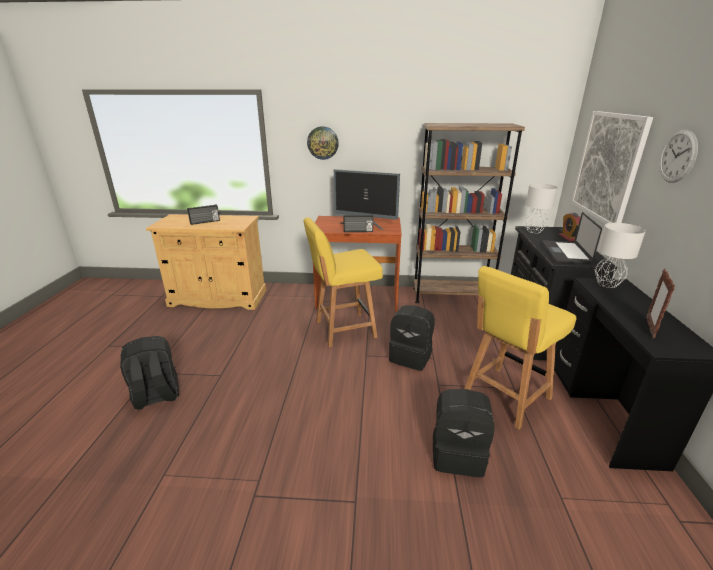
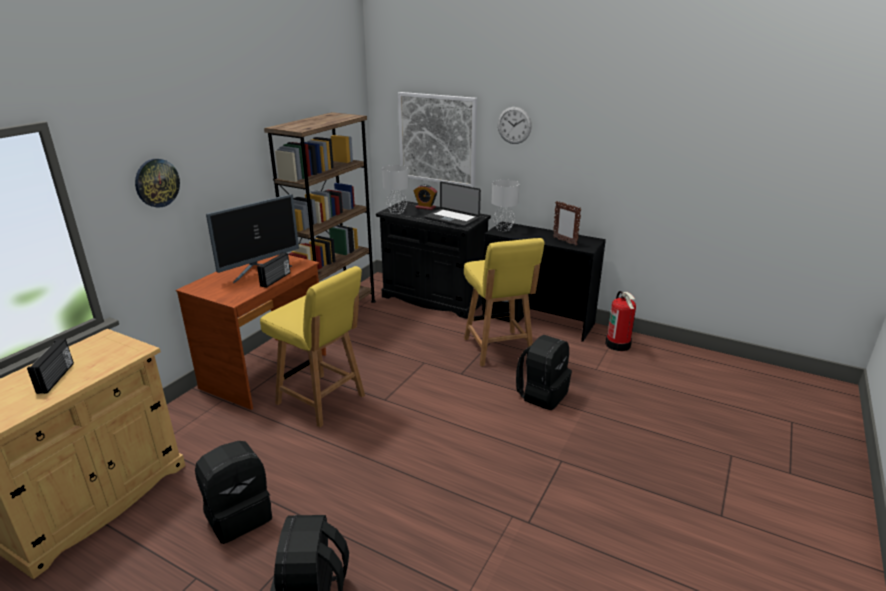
camera: 65 degrees left, 0 degrees up
(343, 329) = (322, 400): yellow chair -> yellow chair turned 60 degrees counterclockwise
(411, 357) = (411, 374): black backpack -> black backpack (239, 516)
(654, 513) = (618, 344): none -> fire extinguisher

